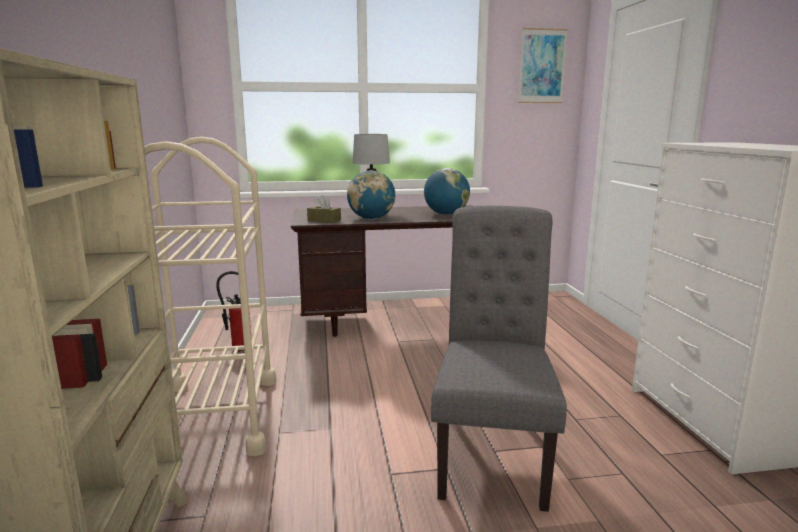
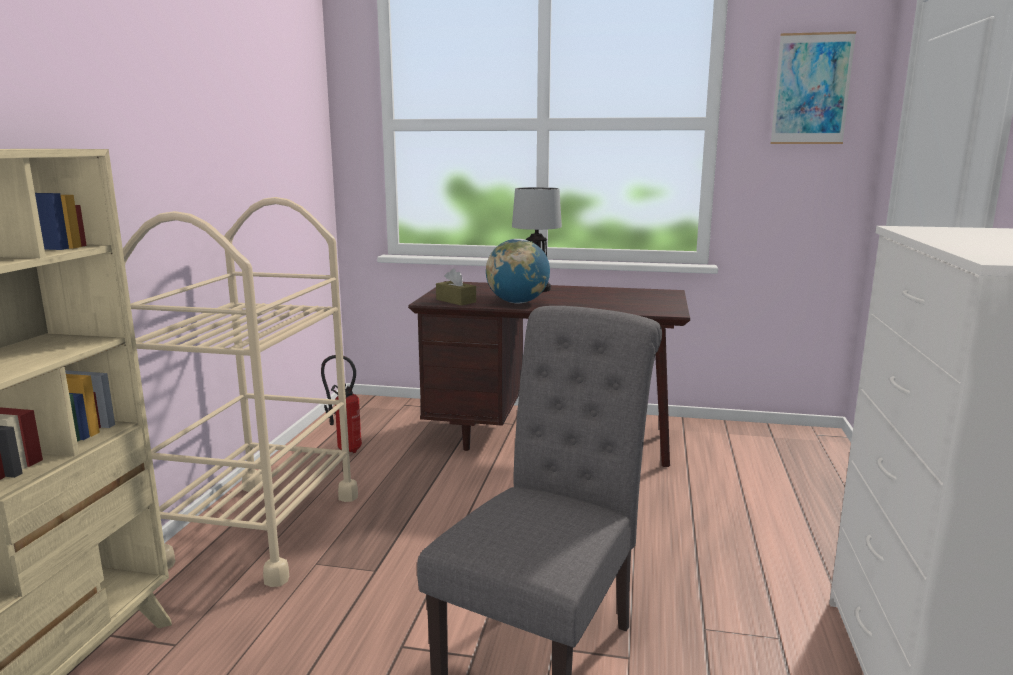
camera: 20 degrees right, 0 degrees up
(446, 214) = (626, 303): globe -> none

